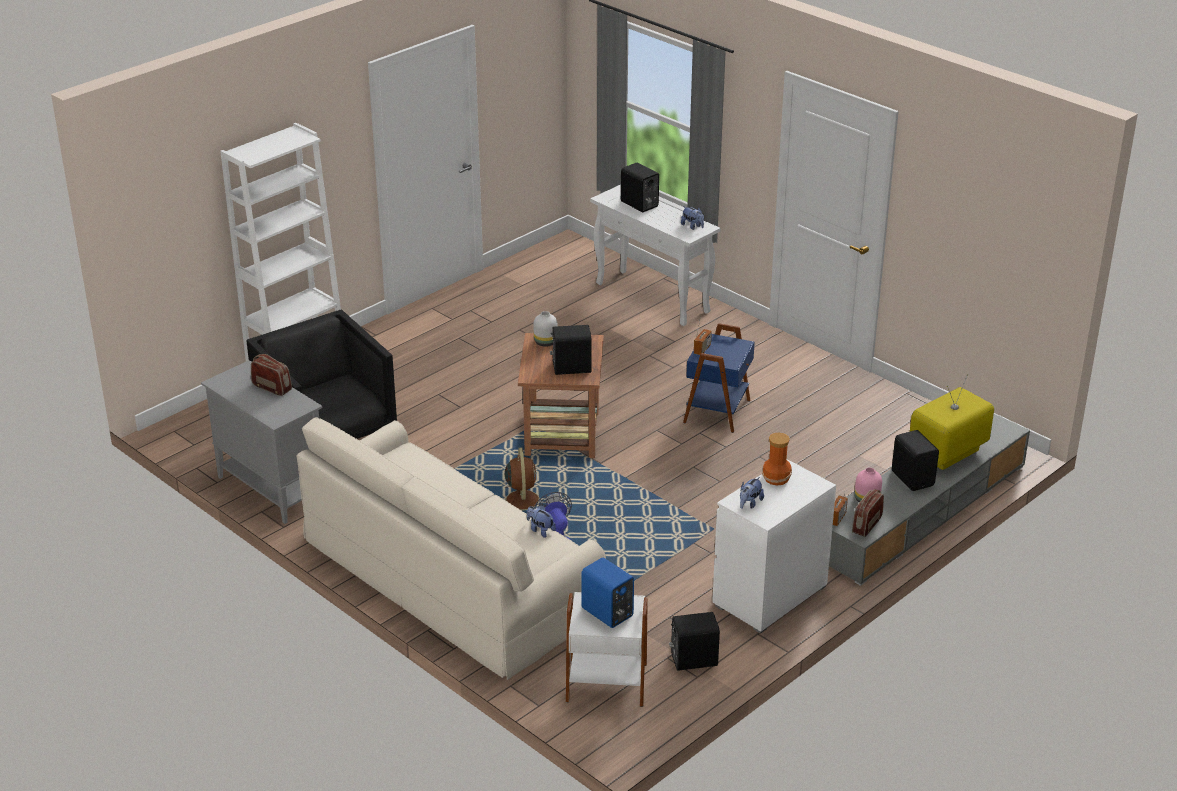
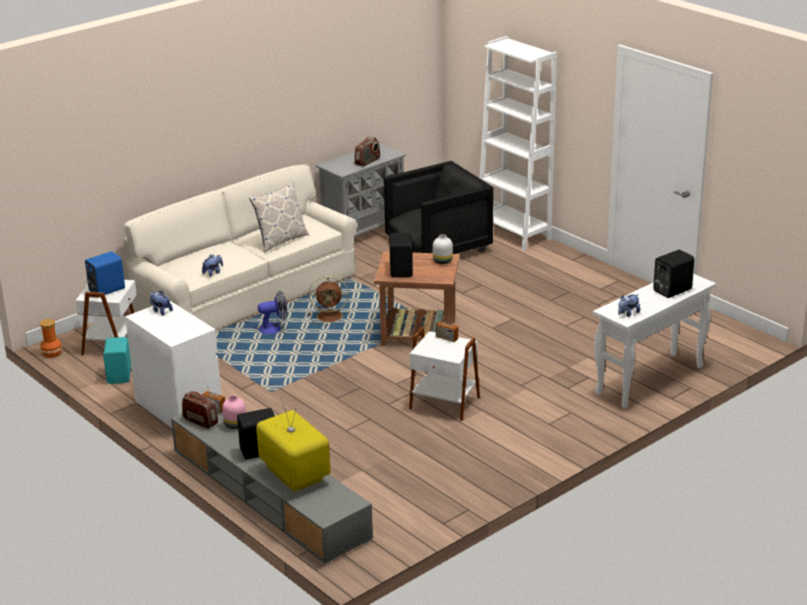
camera: 95 degrees right, 5 degrees down
(441, 483) = (281, 241): none -> pillow
(693, 659) = (120, 375): black speaker -> turquoise speaker
(718, 411) = (444, 404): blue side table -> white side table
(777, 478) = (189, 323): vase -> vase (52, 353)

